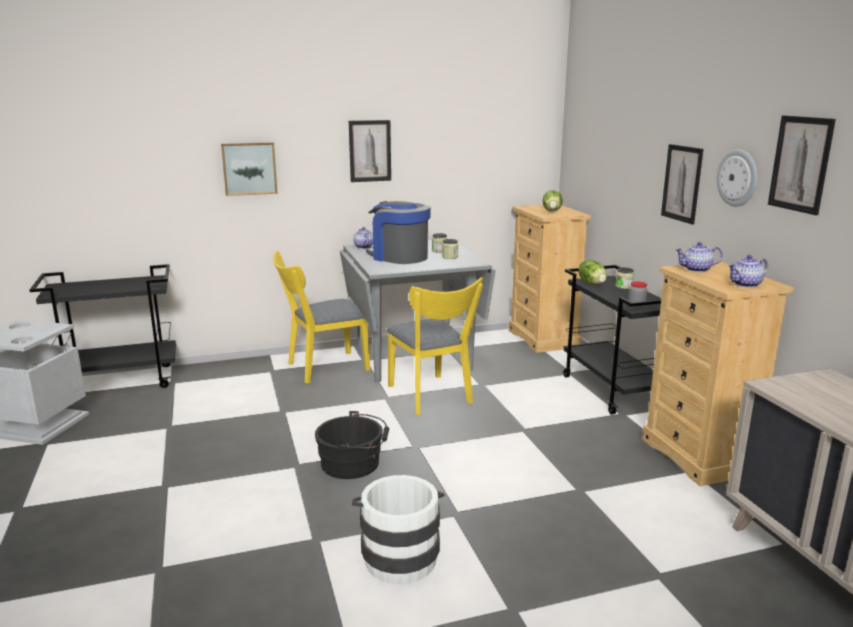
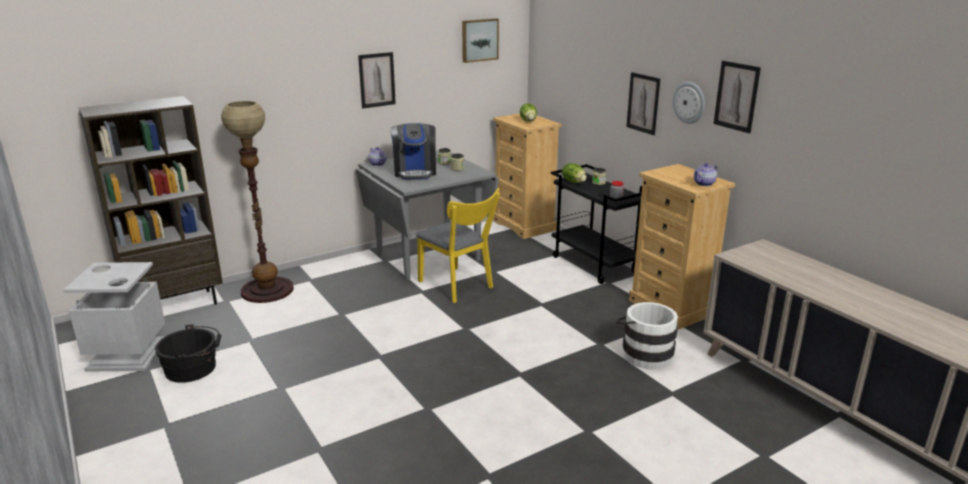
camera: 15 degrees left, 5 degrees up
(121, 381) = (176, 305): black cart -> brown bookcase
(220, 376) = (267, 290): none -> floor lamp
(249, 168) = (275, 103): picture -> picture (479, 40)
(322, 368) = (353, 272): yellow chair -> none
(354, 464) = (425, 348): black bucket -> black bucket (194, 368)
(398, 257) = (415, 172): coffee machine -> coffee machine turned 120 degrees counterclockwise
(399, 555) = (494, 409): white bucket -> white bucket (644, 353)
(696, 270) = (666, 173): teapot -> none

